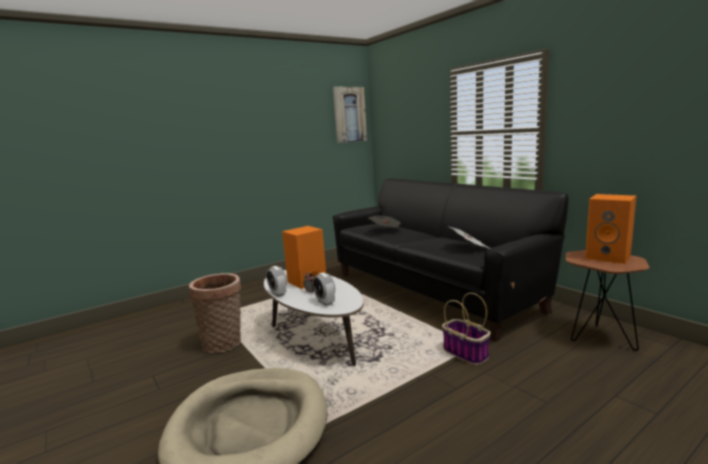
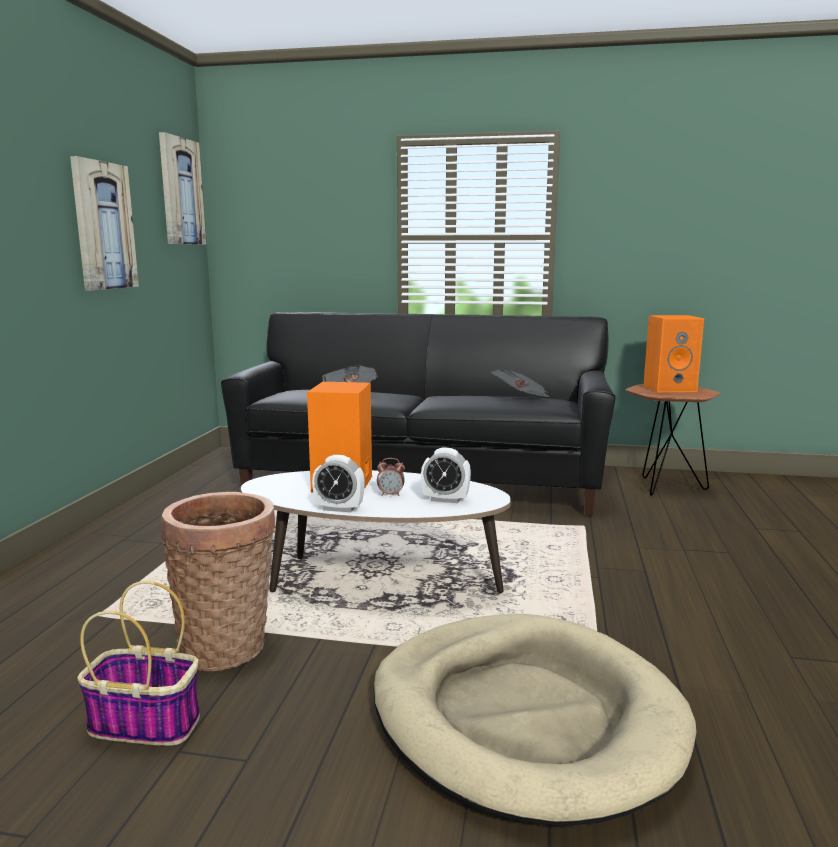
camera: 45 degrees left, 0 degrees up
(289, 139) = (103, 226): none -> picture
(466, 353) = (589, 536): basket -> basket (147, 723)

